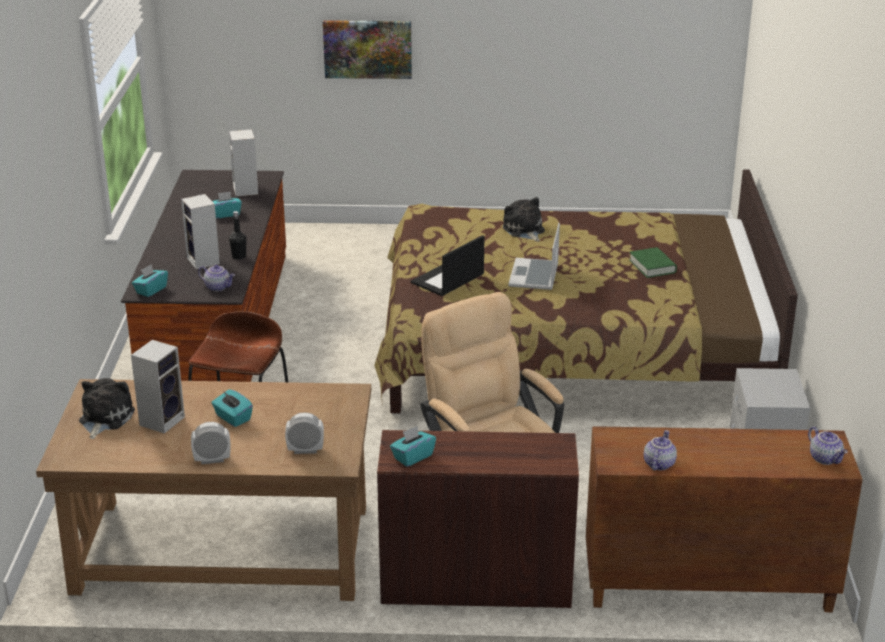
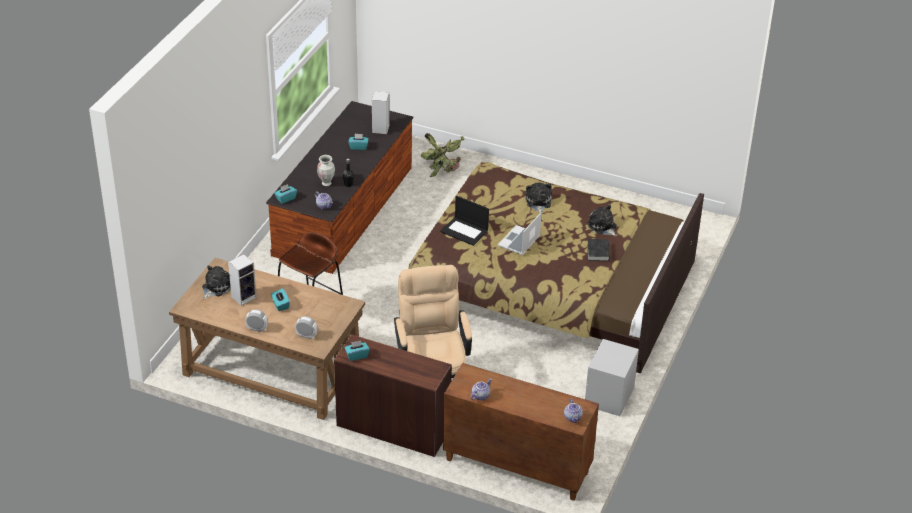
camera: 20 degrees right, 10 degrees up
(204, 261) = (326, 183): speaker -> vase
(330, 248) = (443, 168): none -> potted plant
(367, 49) = (486, 44): picture -> none
(447, 279) = (465, 231): laptop -> laptop turned 120 degrees counterclockwise
(633, 239) = (602, 227): none -> plush toy
(652, 266) = (598, 252): green book -> black book

